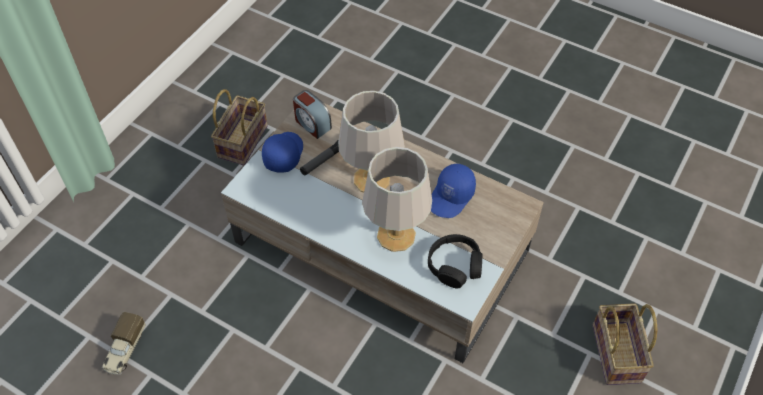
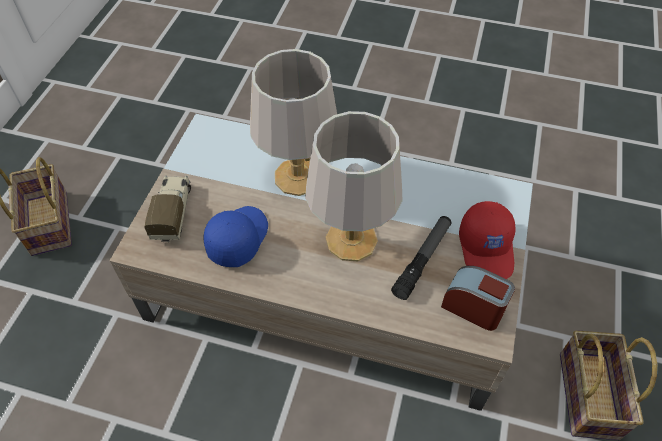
camera: 165 degrees right, 0 degrees up
(125, 350) = (538, 127): toy truck -> toy truck (173, 213)
(283, 154) = (487, 249): blue cap -> red cap
(455, 265) = (221, 159): black headphones -> none

